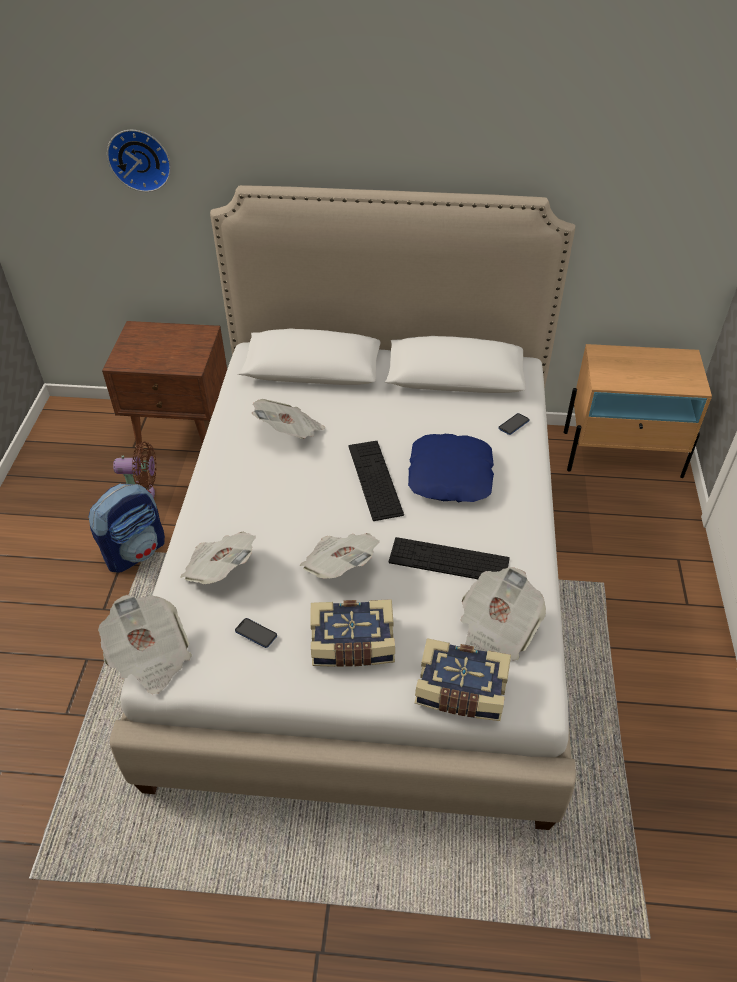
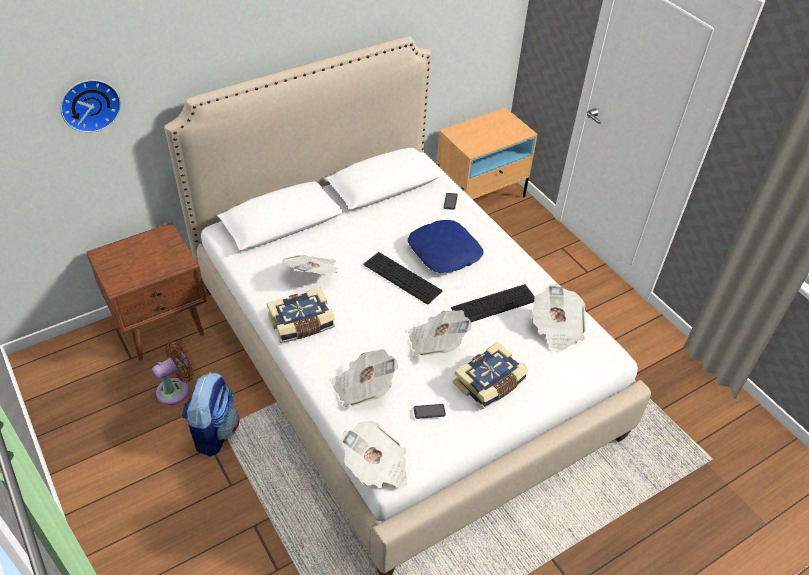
camera: 40 degrees left, 0 degrees up
(461, 691) = (571, 373): book -> book (302, 324)

